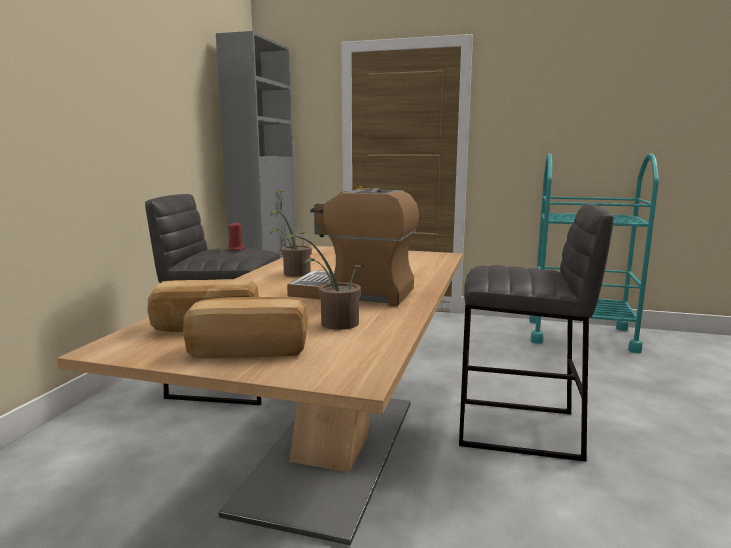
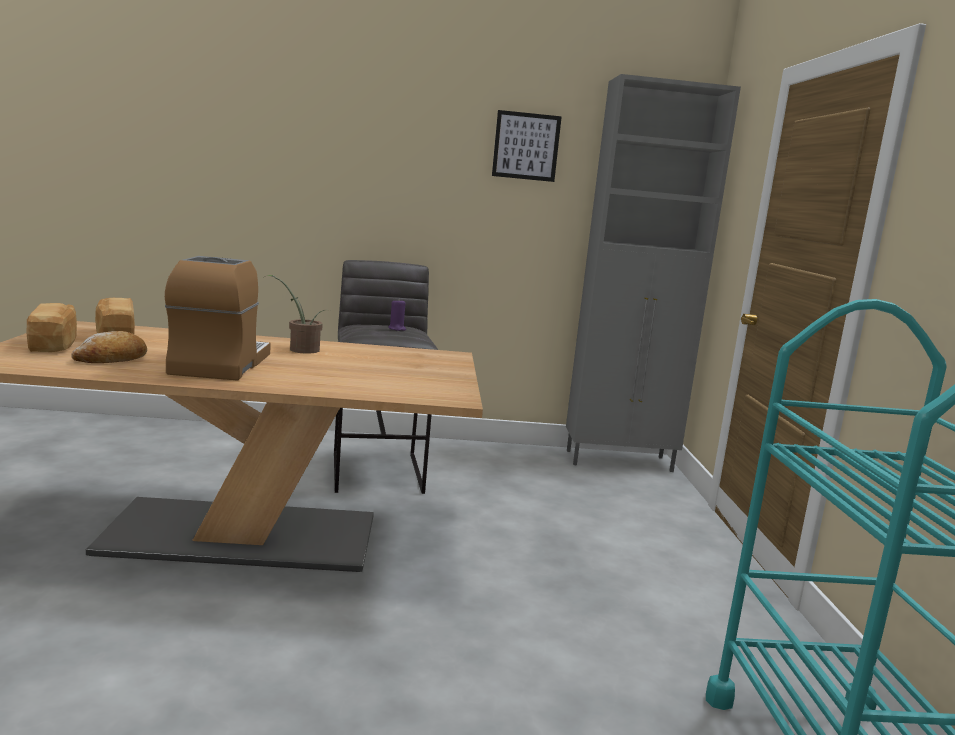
camera: 70 degrees right, 0 degrees up
(179, 82) = (526, 146): none -> picture
(236, 248) = (397, 329): red candle -> purple candle
(333, 324) = (112, 359): potted plant -> bread
(519, 429) = (317, 658): grey stool -> none

